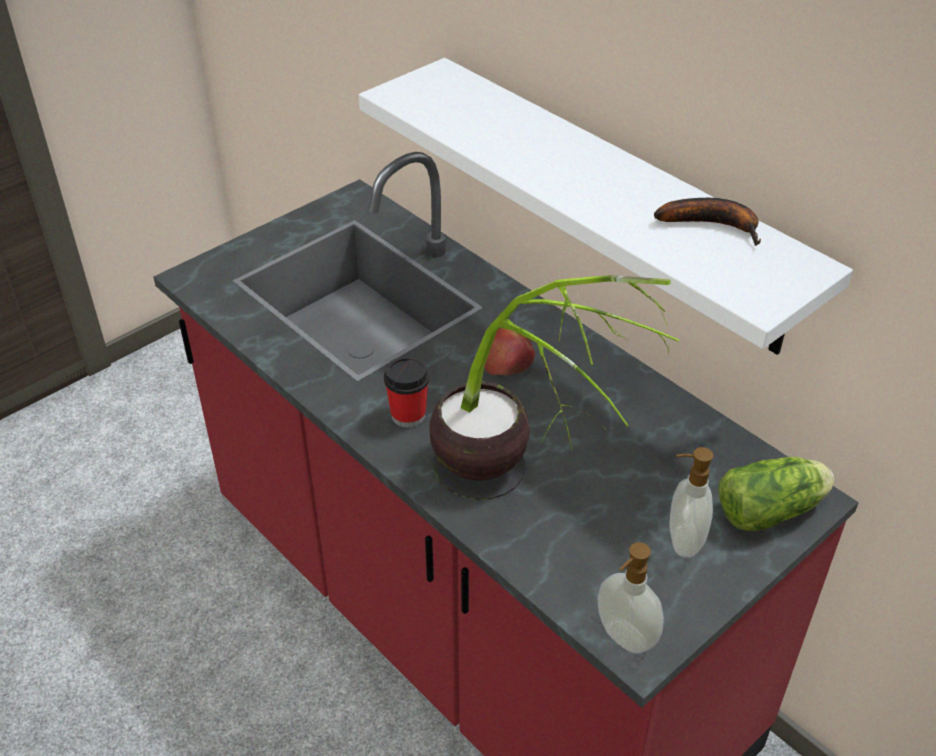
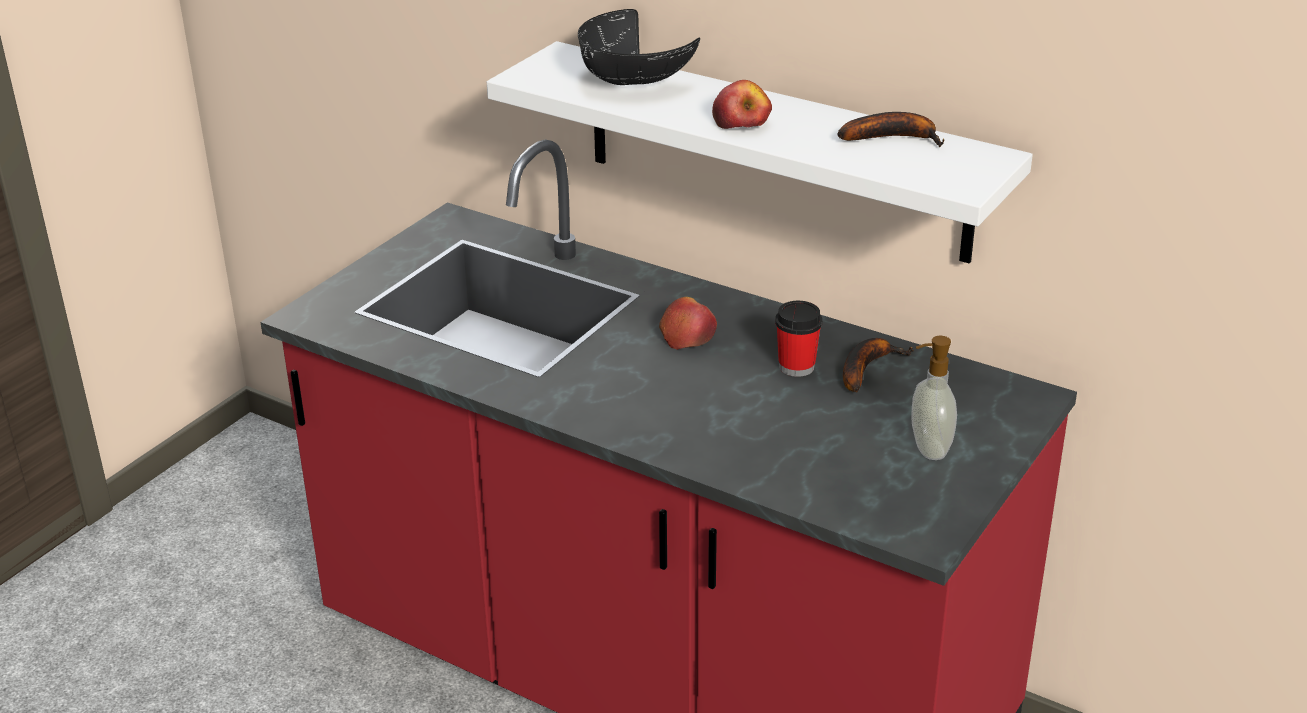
camera: 15 degrees left, 10 degrees down
(408, 415) = (608, 396): cup -> cup (796, 366)
(487, 117) = (630, 83): none -> black bowl
(521, 495) = (755, 441): potted plant -> none
(570, 180) = (741, 122): none -> apple
(624, 637) = (907, 531): soap dispenser -> none
(659, 431) = (866, 368): none -> banana
(773, 510) = (1002, 411): lettuce -> none

